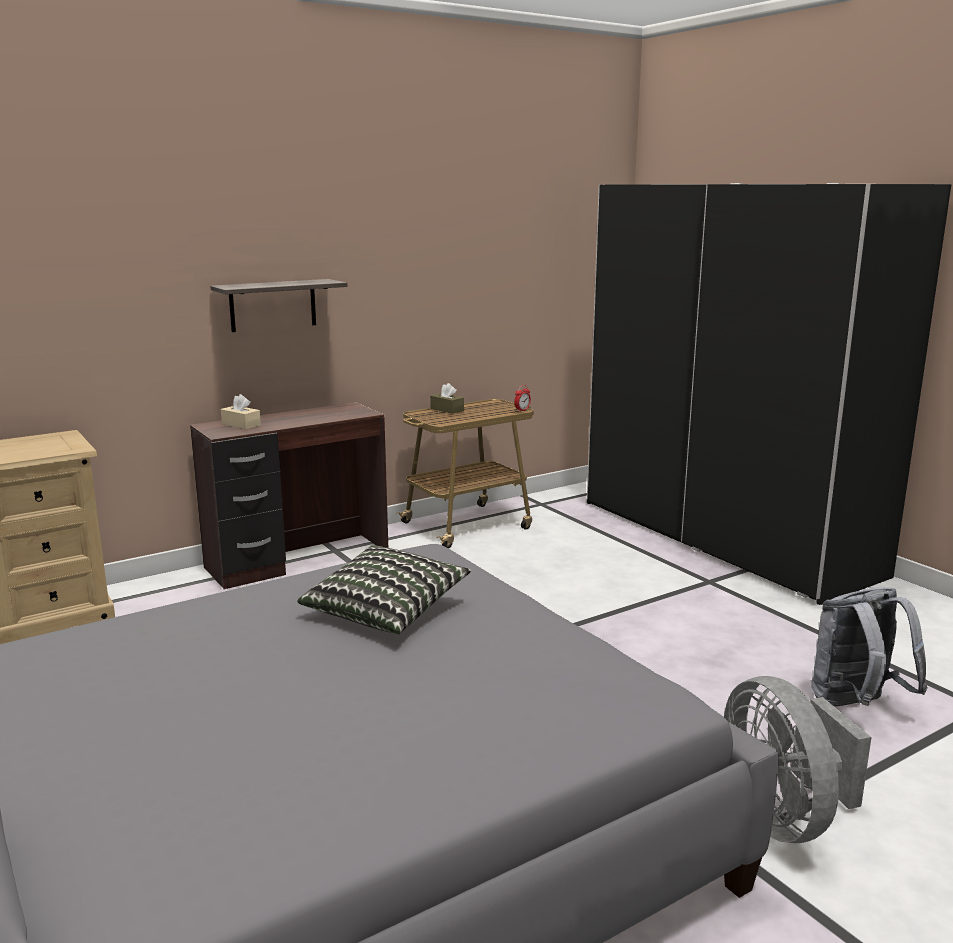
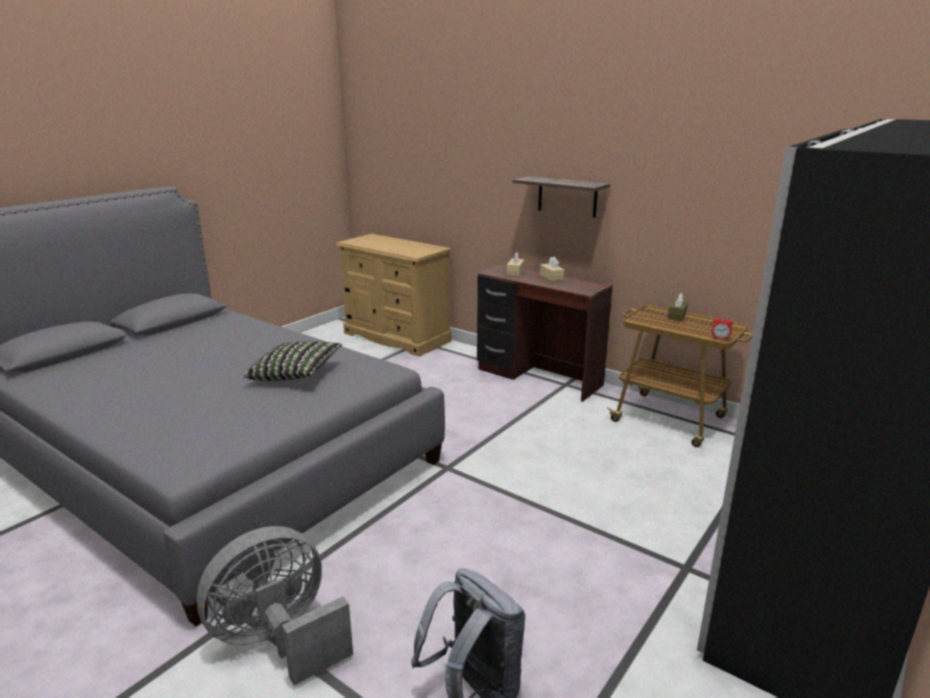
camera: 70 degrees right, 5 degrees up
(291, 415) = (551, 277): none -> beige tissue box

